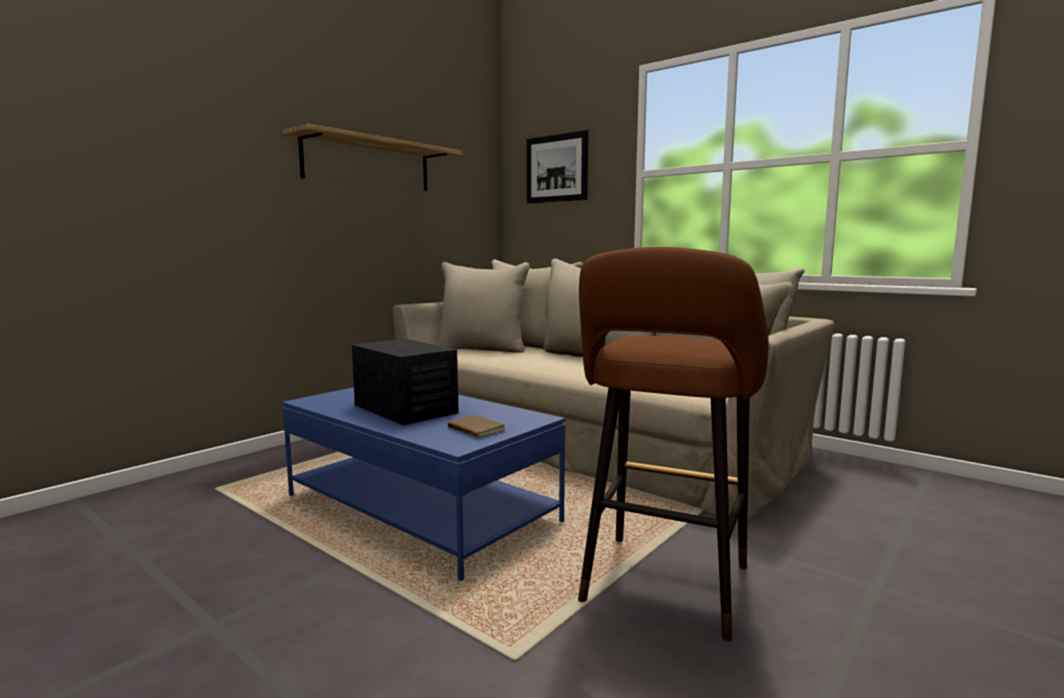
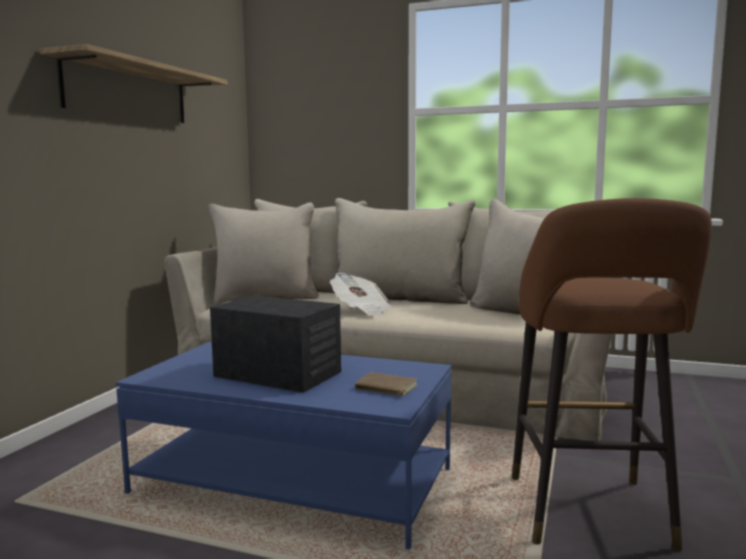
camera: 20 degrees left, 0 degrees up
(544, 365) = (361, 311): none -> newspaper
(556, 168) = (316, 102): picture -> none

